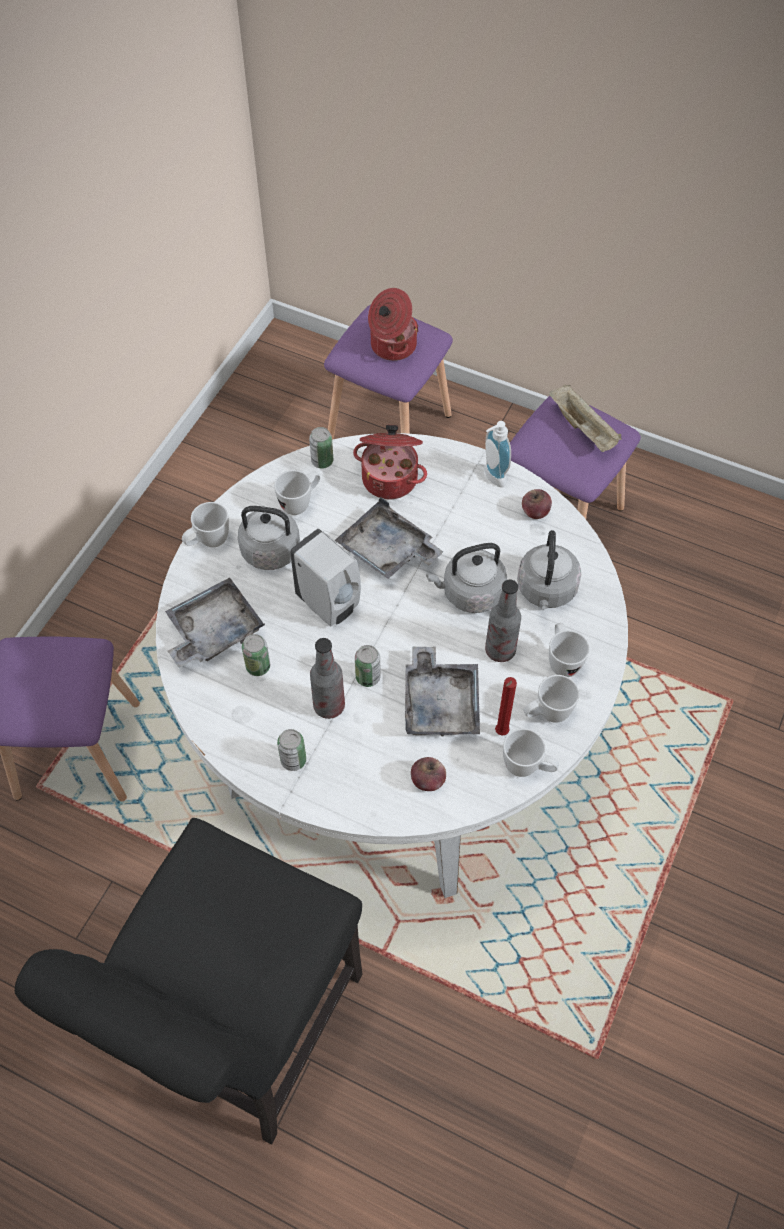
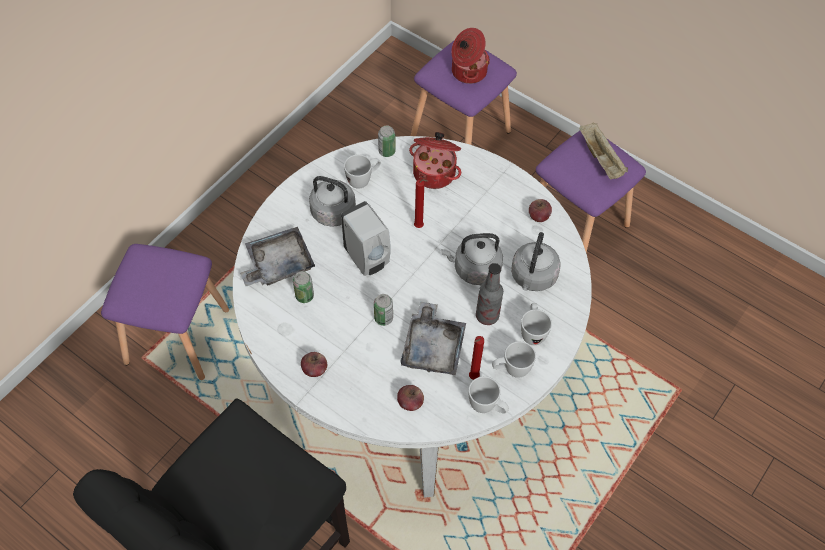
camera: 10 degrees right, 0 degrees up
(208, 542) = (288, 198): white mug -> none
(293, 760) = (314, 369): can -> apple
(329, 706) = (350, 334): bottle -> none
(387, 551) = (420, 227): grey tray -> red candle
(491, 477) = (511, 184): soap dispenser -> none

